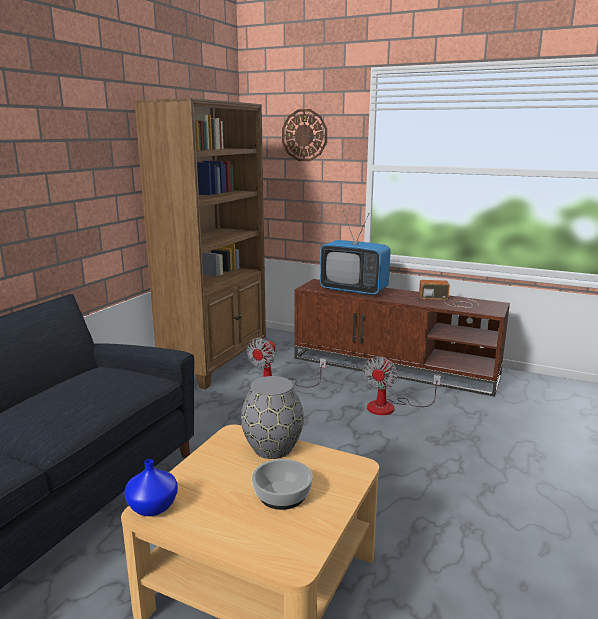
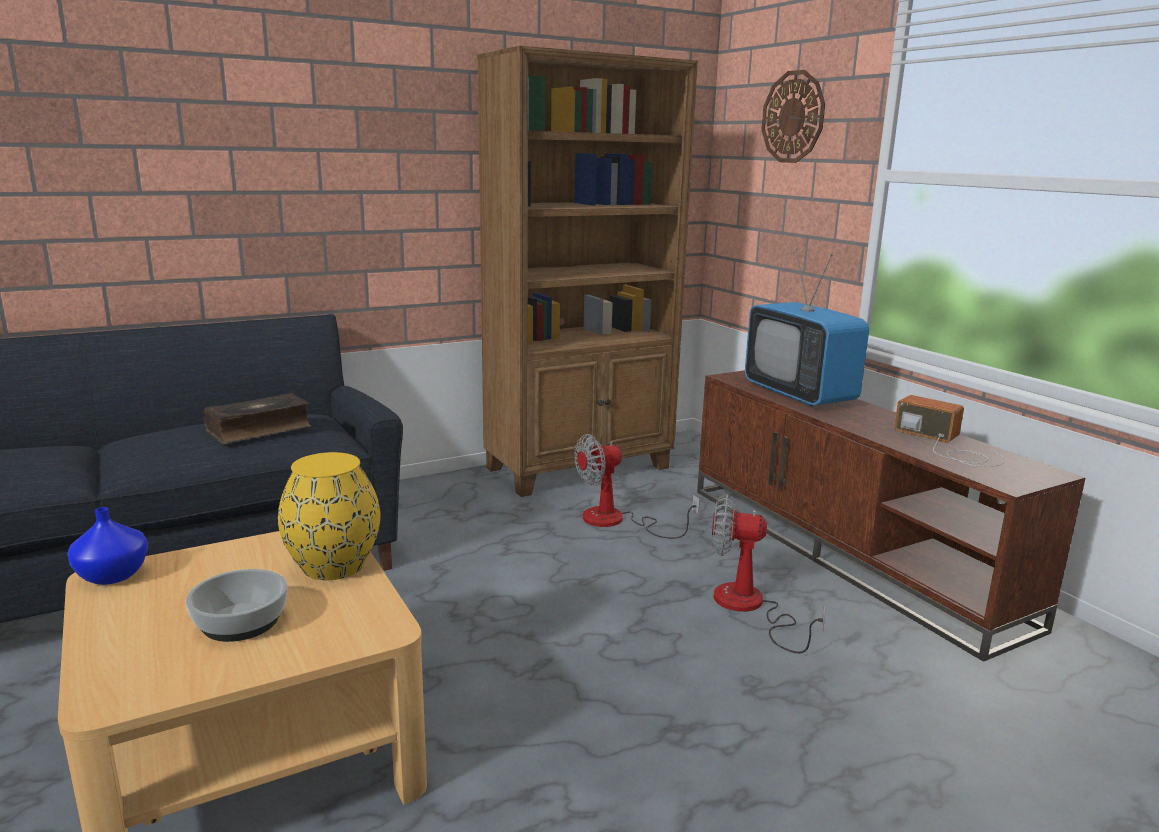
camera: 35 degrees right, 0 degrees up
(100, 386) = (259, 429): none -> book
(272, 448) = (334, 565): grey vase -> yellow vase
(390, 407) = (749, 608): fan -> fan turned 45 degrees clockwise

